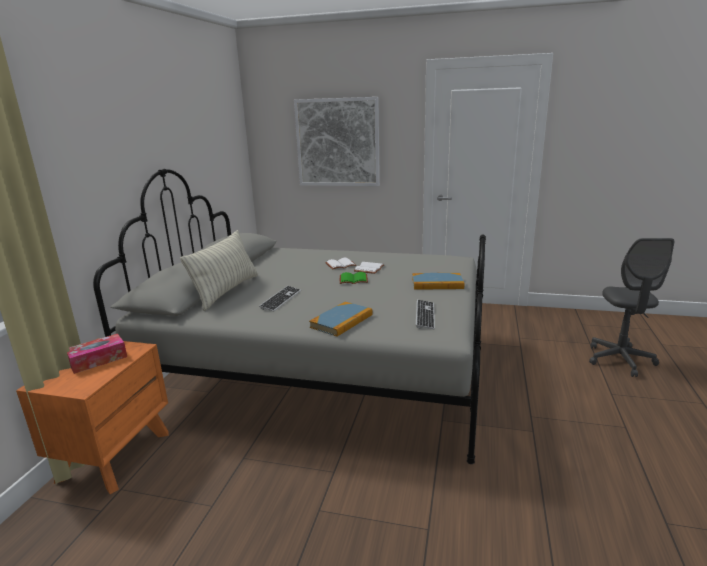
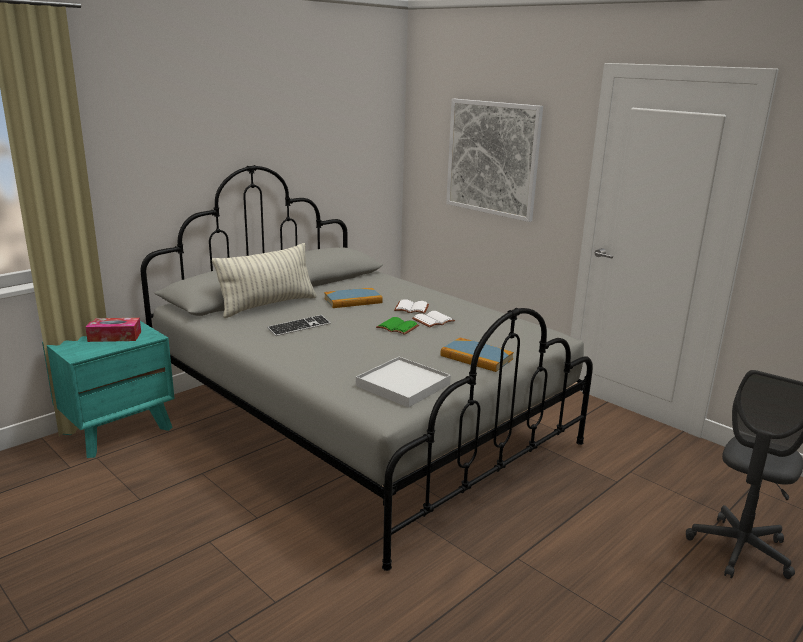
camera: 30 degrees right, 0 degrees up
(115, 455) = (118, 430): orange nightstand -> turquoise nightstand
(341, 321) = (317, 364): book -> book (353, 300)
(425, 315) = (403, 385): keyboard -> white tray

